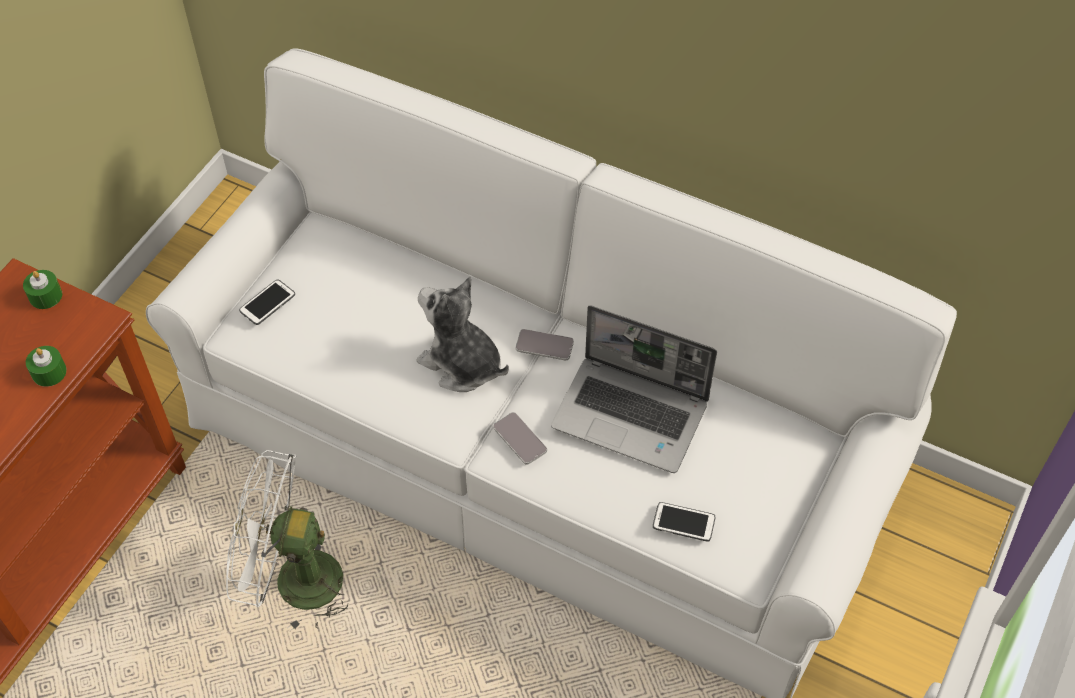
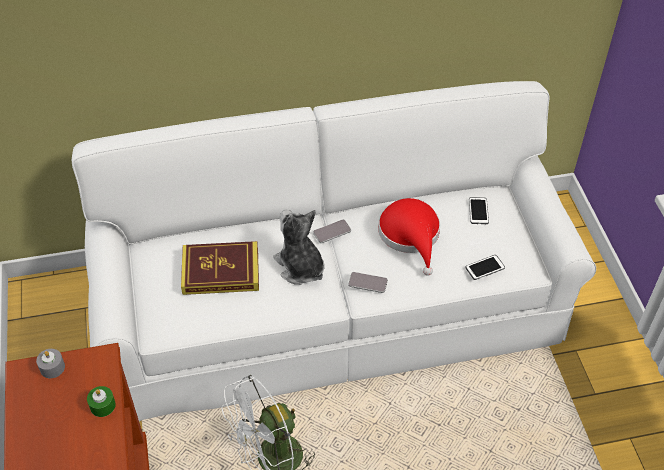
camera: 40 degrees left, 5 degrees down
(45, 296) = (52, 367): green candle -> grey candle
(267, 303) = (160, 304): phone -> phone (478, 211)
(366, 308) = (221, 271): none -> book
(461, 364) = (300, 267): plush toy -> plush toy turned 60 degrees clockwise
(632, 415) = (411, 235): laptop -> red hat

